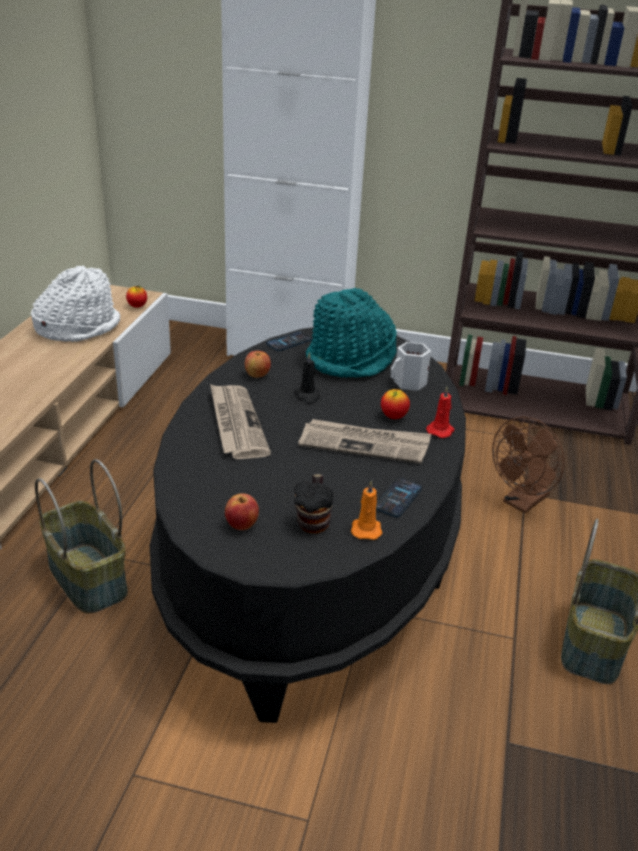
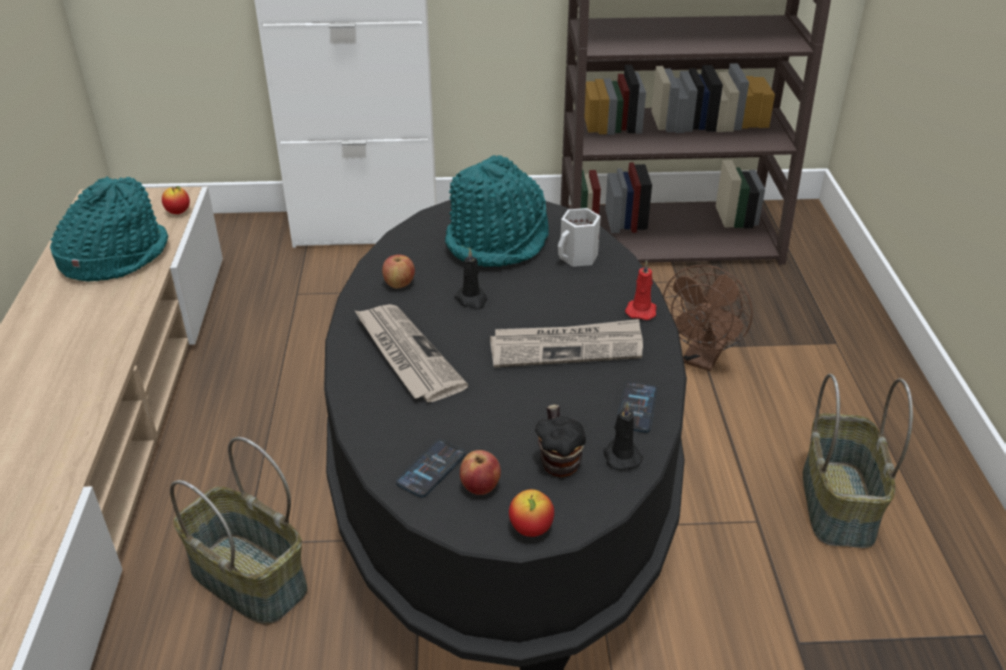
camera: 15 degrees left, 5 degrees up
(78, 327) = (114, 256): white hat -> turquoise hat
(289, 342) = (414, 232): phone -> phone (431, 469)
(366, 529) = (621, 455): orange candle -> black candle
(393, 417) = (581, 305): apple -> apple (531, 529)

